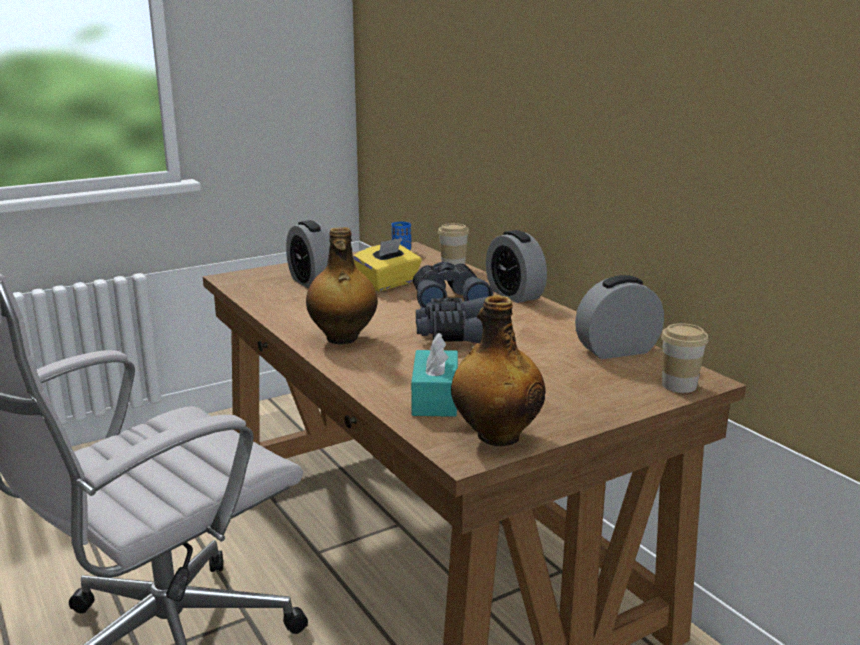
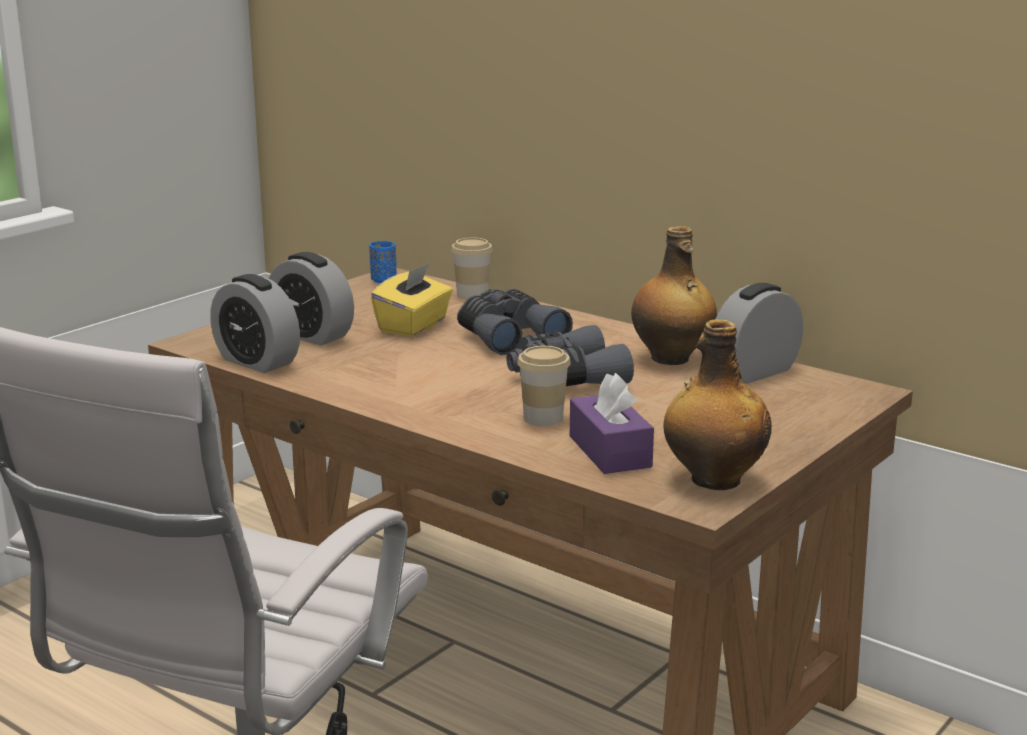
camera: 20 degrees left, 0 degrees up
(342, 339) = (430, 400): bottle -> bottle (671, 359)
(435, 398) = (609, 451): turquoise tissue box -> purple tissue box
(514, 294) = (581, 321): alarm clock -> alarm clock (257, 362)
(679, 385) = (849, 400): cup -> cup (543, 418)

